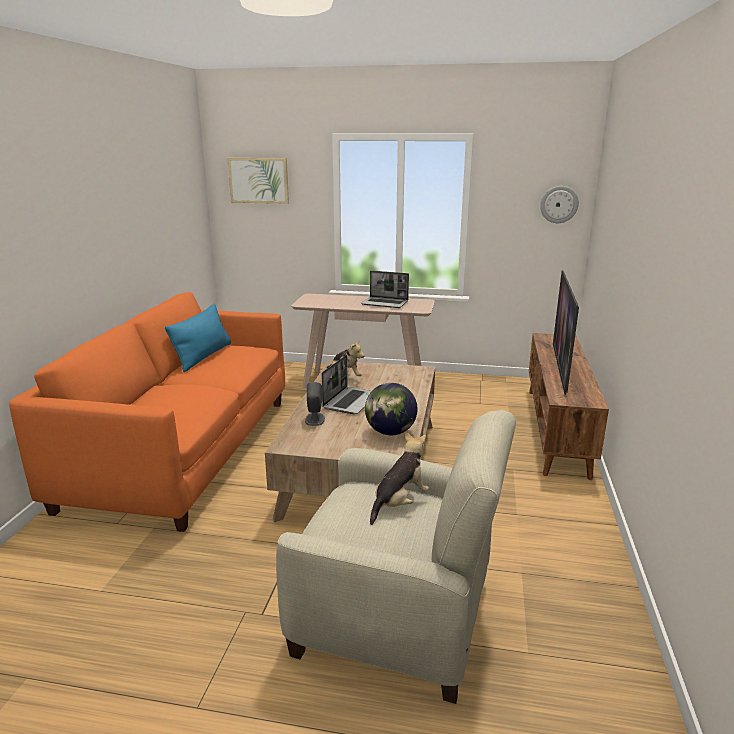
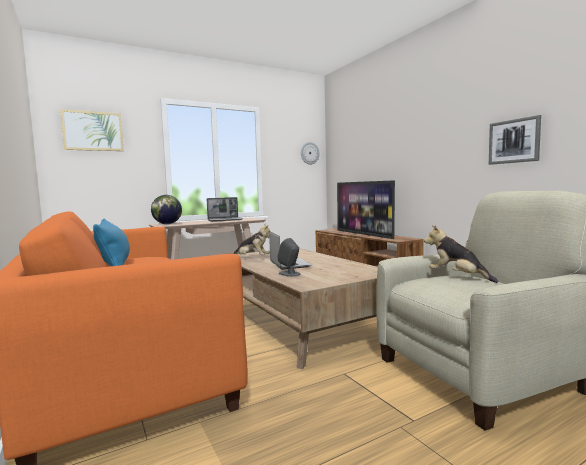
camera: 40 degrees left, 15 degrees down
(390, 432) = (351, 267): globe -> globe (167, 224)
(399, 503) = (457, 277): plush toy -> plush toy turned 45 degrees counterclockwise
(686, 311) = (514, 141): none -> picture

